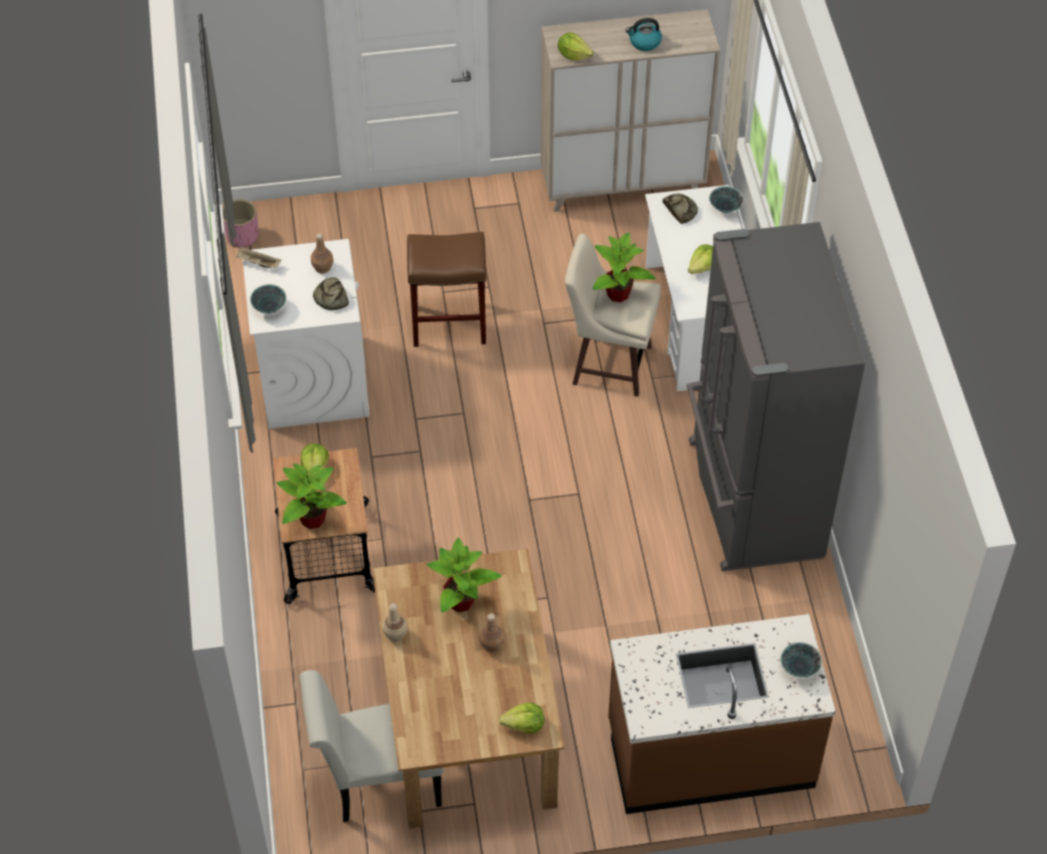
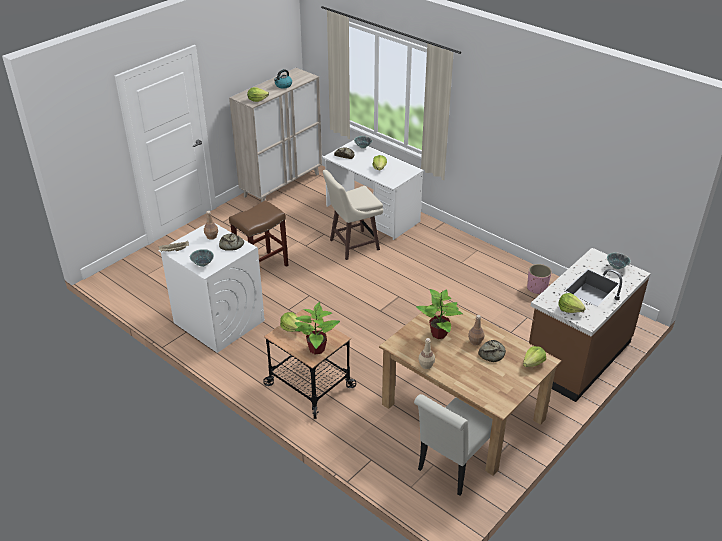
camera: 40 degrees left, 15 degrees down
(243, 237) = (113, 285): pink planter -> pink planter (537, 288)
(492, 676) = (492, 353): none -> bread
(618, 294) = (353, 195): potted plant -> none
(646, 686) = (569, 309): none -> lettuce
(751, 499) = (471, 259): grey fridge -> none

